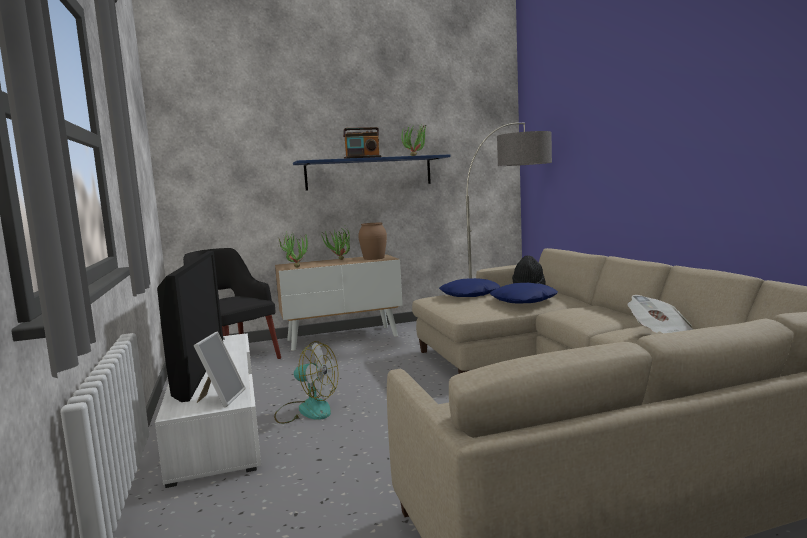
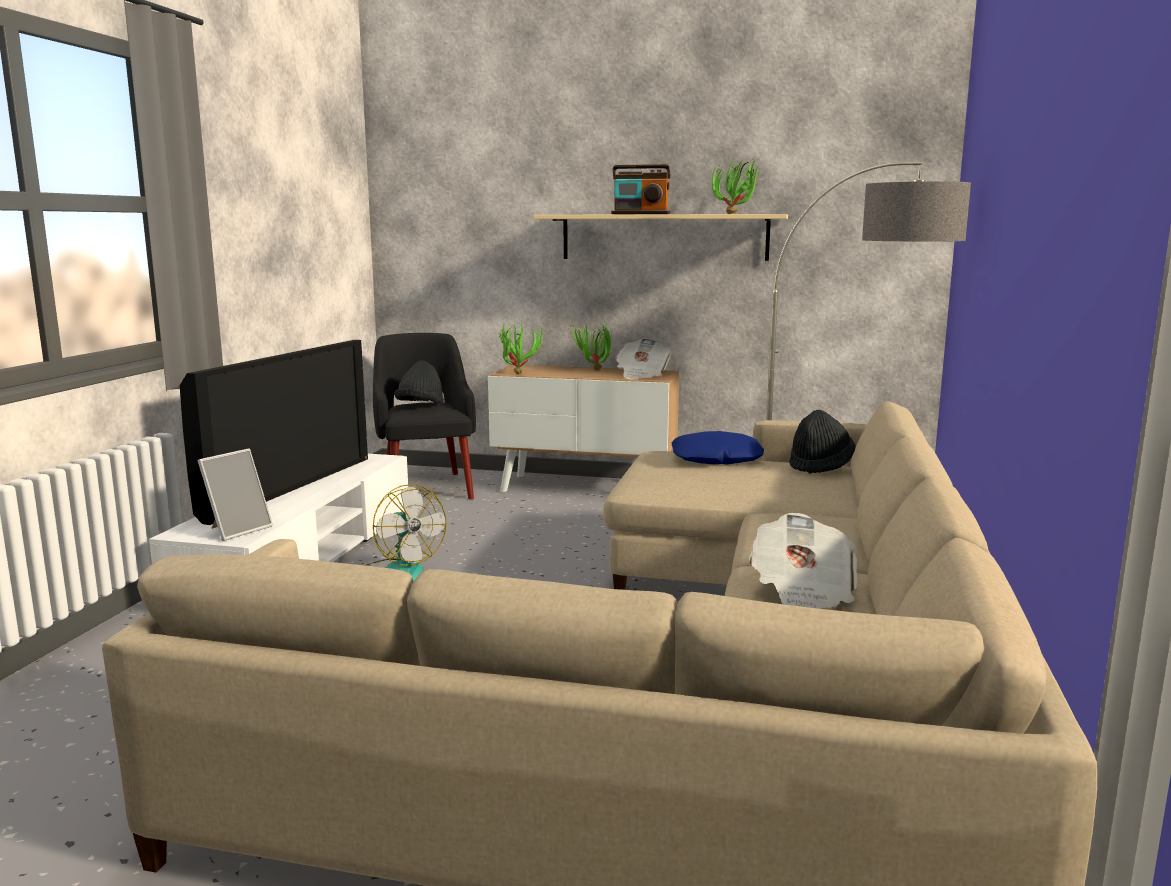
camera: 30 degrees right, 5 degrees up
(230, 299) = (420, 406): none -> black hat
(369, 173) = (664, 237): blue shelf -> beige shelf
(374, 258) = (642, 375): brown vase -> newspaper
(524, 300) = (761, 486): blue pillow -> none

